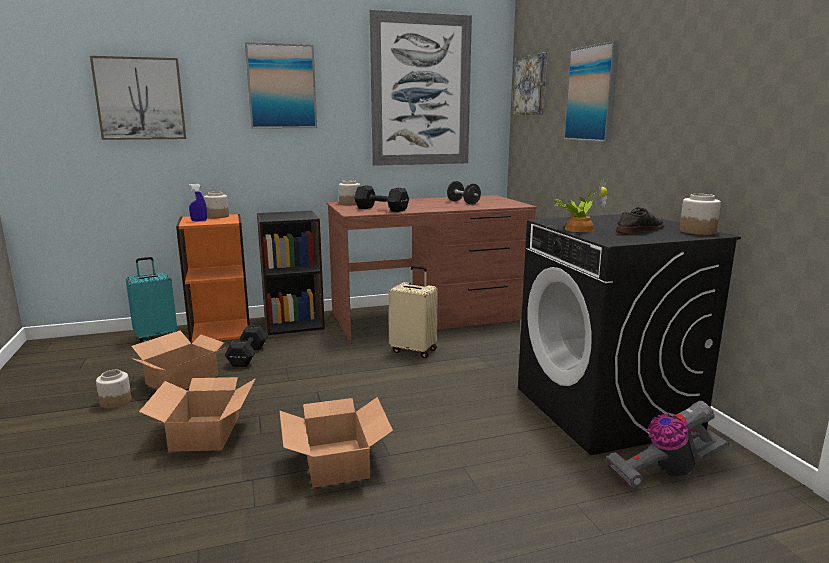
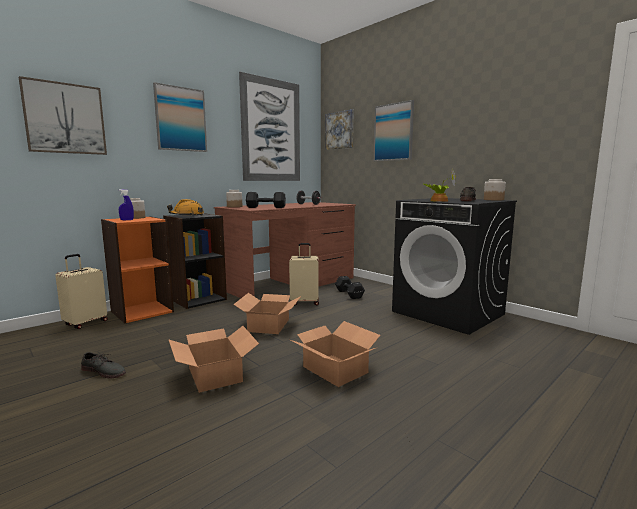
camera: 25 degrees left, 5 degrees down
(116, 401) = (104, 371): jar -> grey shoe
(156, 336) = (85, 323): turquoise suitcase -> beige suitcase
(181, 380) = (148, 346): cardboard box -> cardboard box (268, 325)
(247, 356) = (186, 323): black dumbbell -> black dumbbell (349, 294)
(277, 216) = (187, 216): none -> orange hard hat
(664, 472) = (510, 334): vacuum cleaner -> none

